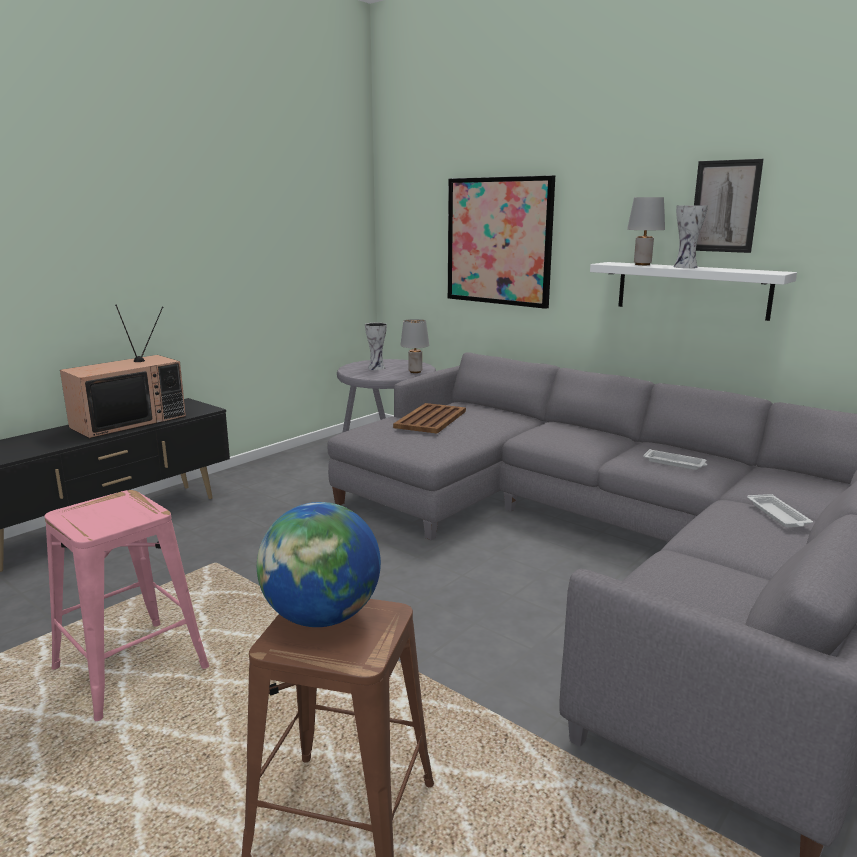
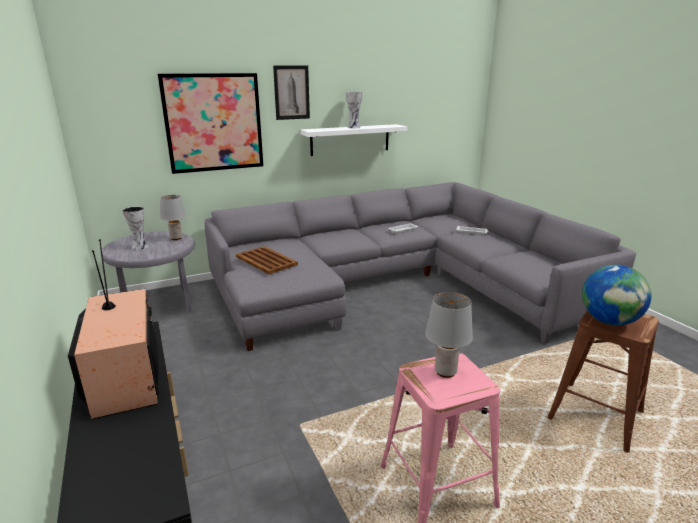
camera: 65 degrees left, 5 degrees up
(642, 264) = (329, 128): grey table lamp -> grey table lamp (444, 372)
(725, 206) = (362, 92): picture -> picture (291, 92)

